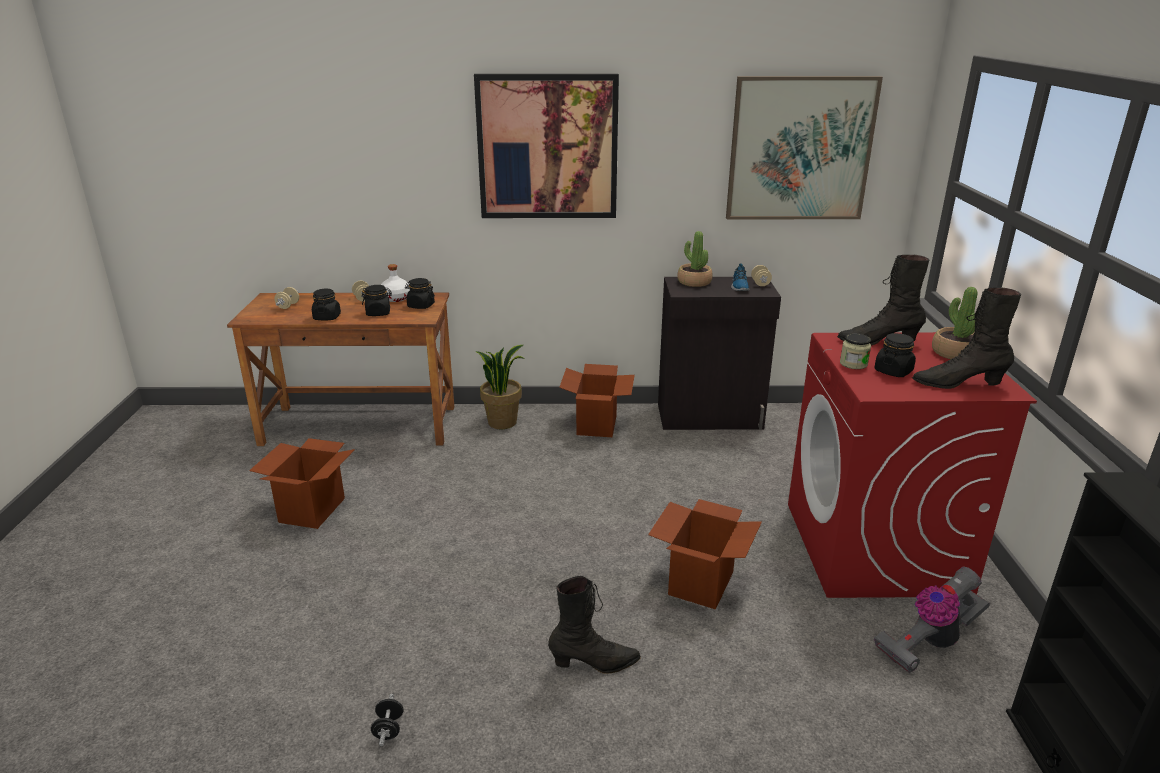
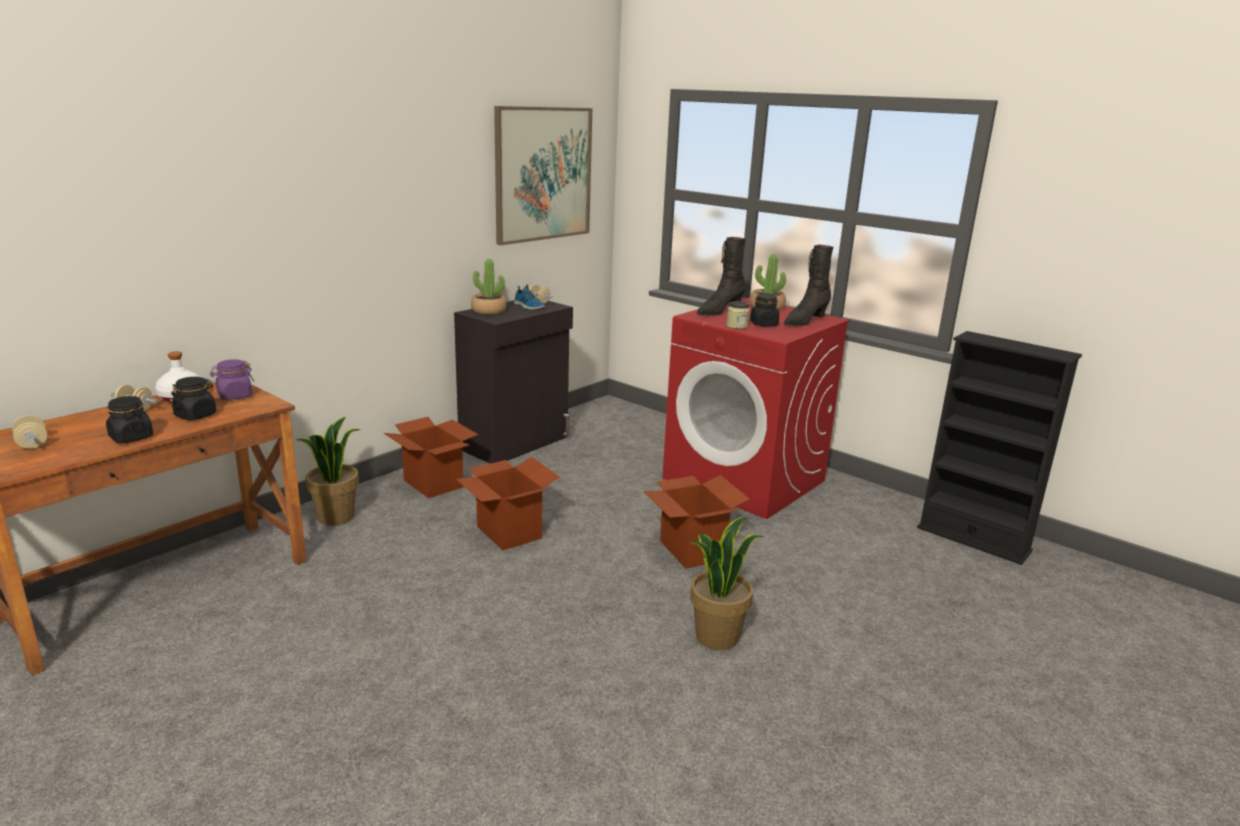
camera: 50 degrees left, 5 degrees down
(312, 510) = (255, 688): cardboard box -> cardboard box (508, 532)
(388, 729) = (664, 779): black dumbbell -> none
(421, 306) = (234, 396): black jar -> purple jar
(547, 147) = (334, 184): picture -> none
(595, 664) = (716, 636): black boot -> potted plant
(929, 642) = (842, 514): vacuum cleaner -> none

